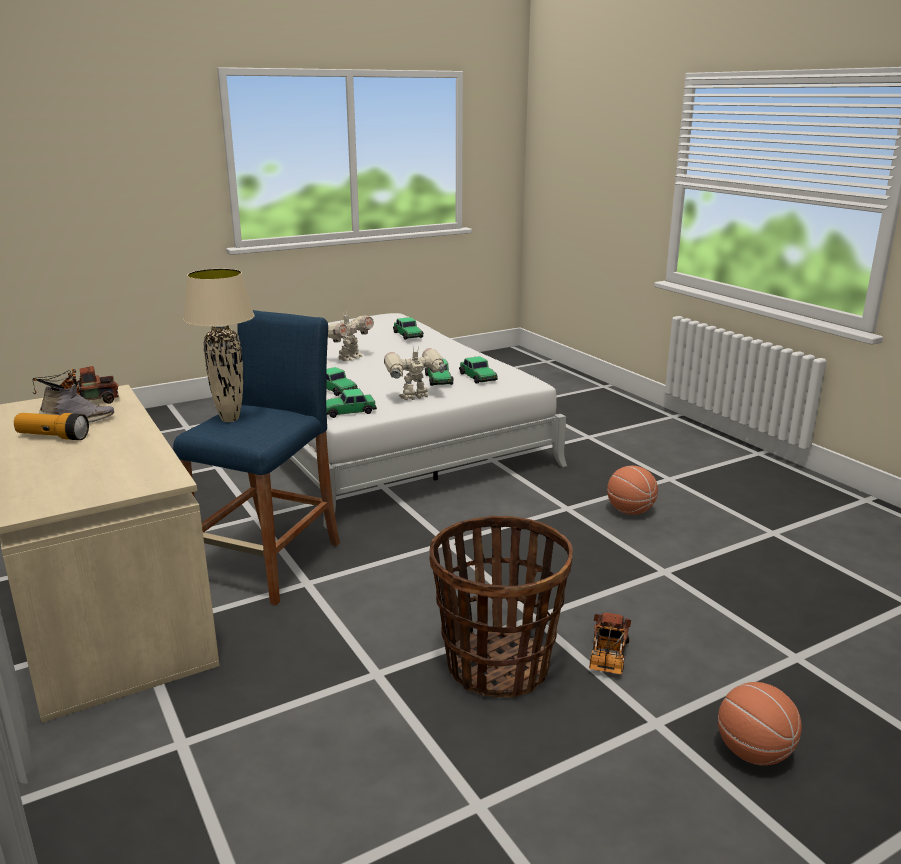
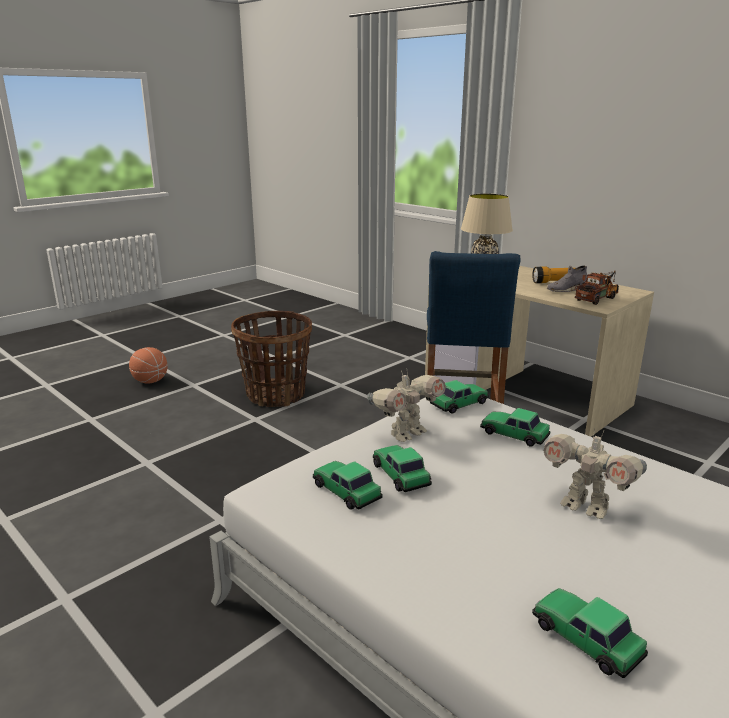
camera: 165 degrees right, 0 degrees up
(349, 358) = (585, 506): toy robot -> toy robot turned 75 degrees counterclockwise
(607, 658) = (211, 405): toy truck -> none
(630, 511) = (148, 526): basketball -> none

